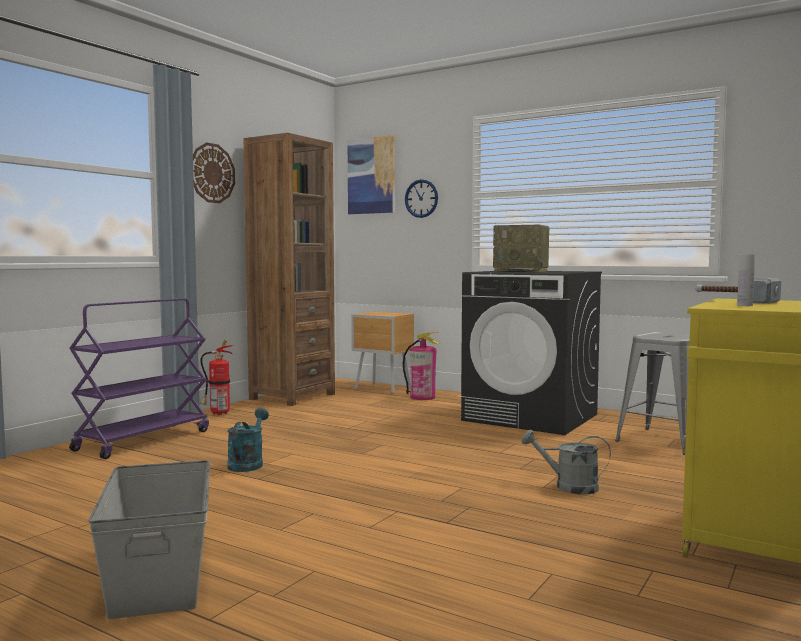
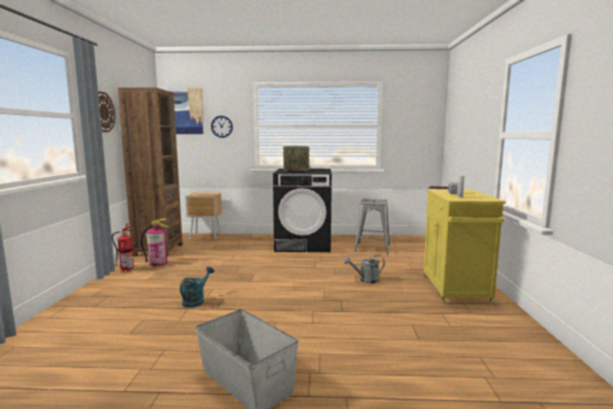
camera: 30 degrees left, 5 degrees up
(143, 440) = (101, 298): purple cart -> none
(247, 463) = (196, 300): turquoise watering can -> turquoise watering can turned 45 degrees clockwise
(422, 397) = (235, 240): fire extinguisher -> fire extinguisher (158, 263)

